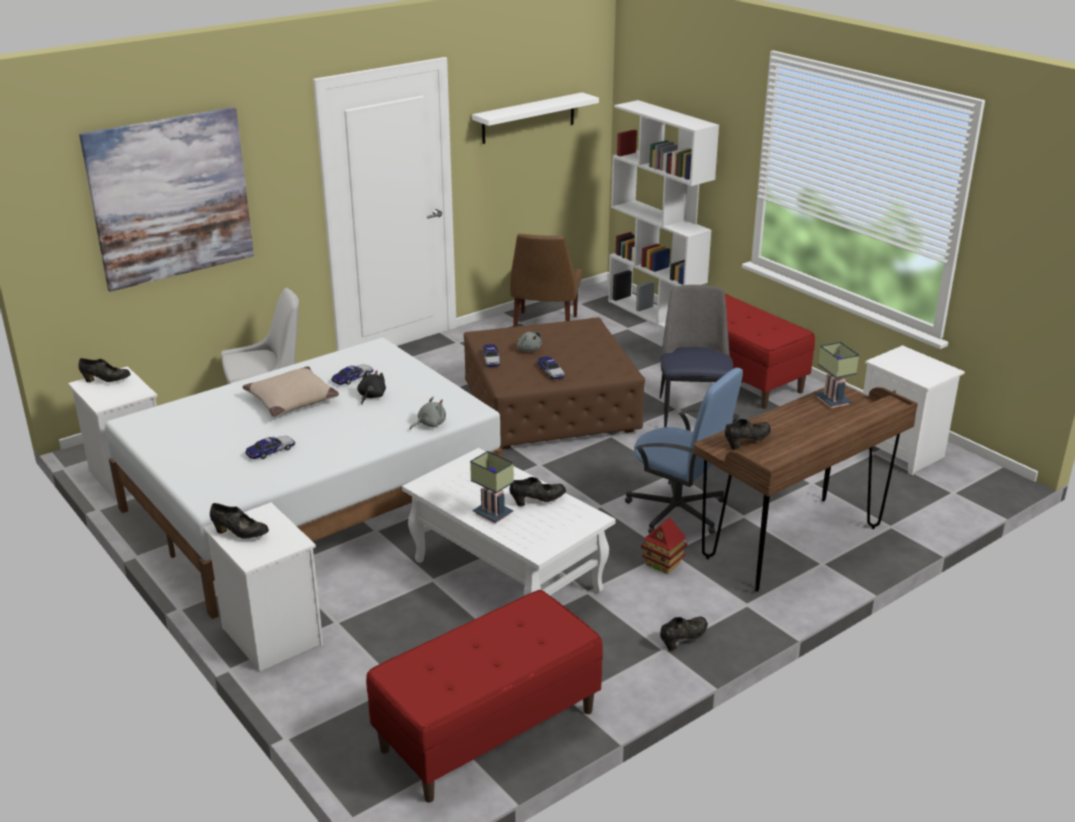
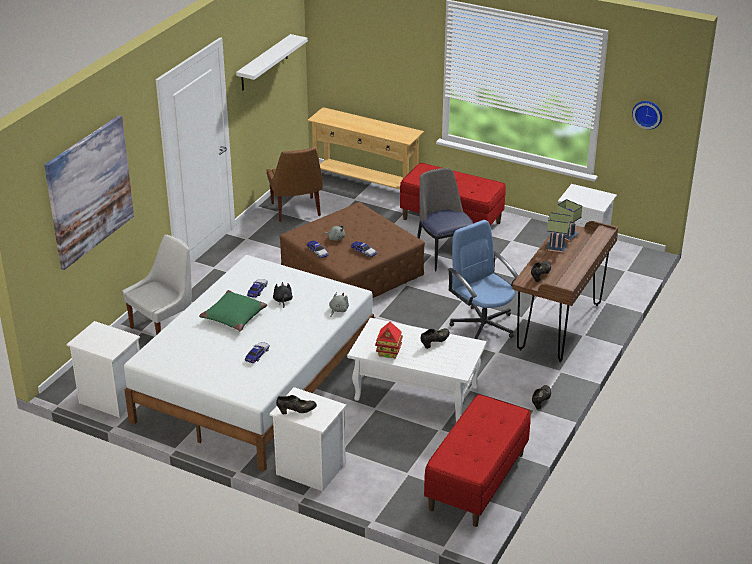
camera: 25 degrees left, 5 degrees up
(106, 381) = (92, 335): black shoe -> none
(292, 400) = (234, 316): beige pillow -> green pillow
(495, 514) = (417, 357): table lamp -> table lamp (557, 247)
(656, 315) = (365, 184): white bookcase -> beige console table
(663, 564) = (498, 360): toy house -> toy house (389, 352)
(678, 511) = (483, 325): blue office chair -> blue office chair turned 135 degrees counterclockwise
(1031, 245) = (648, 114): none -> wall clock

